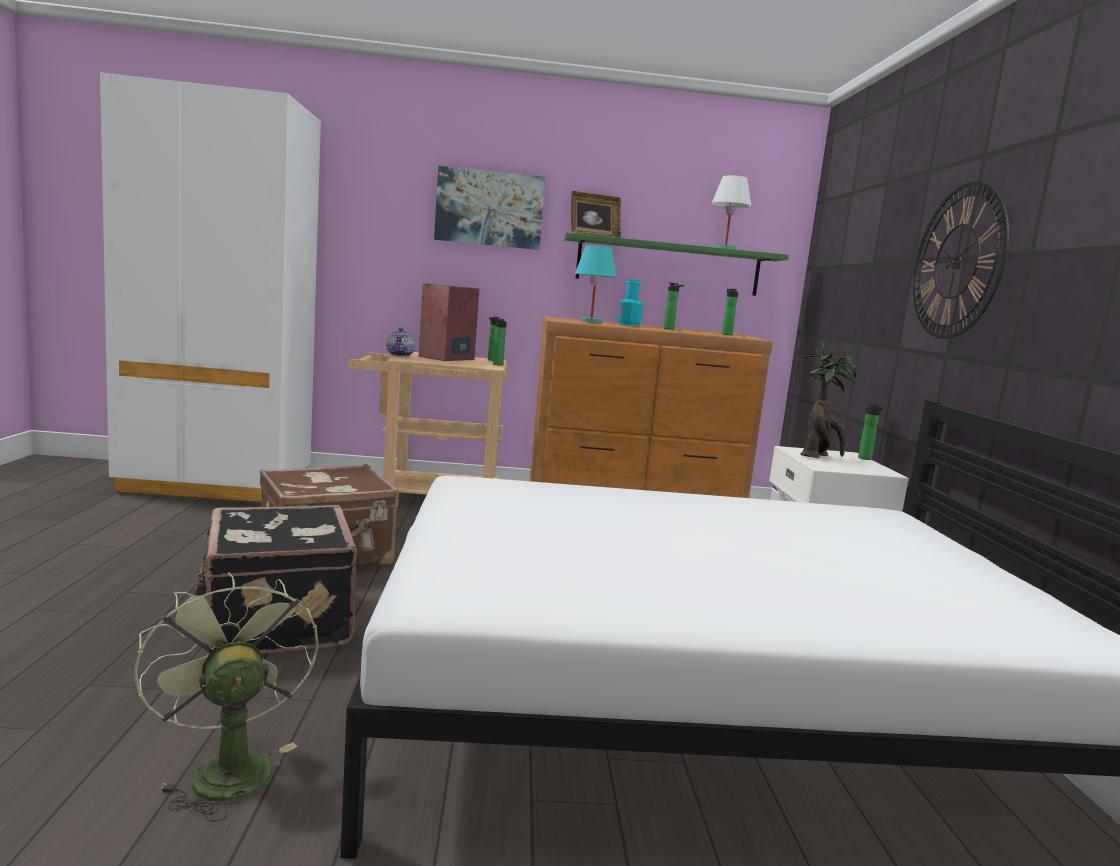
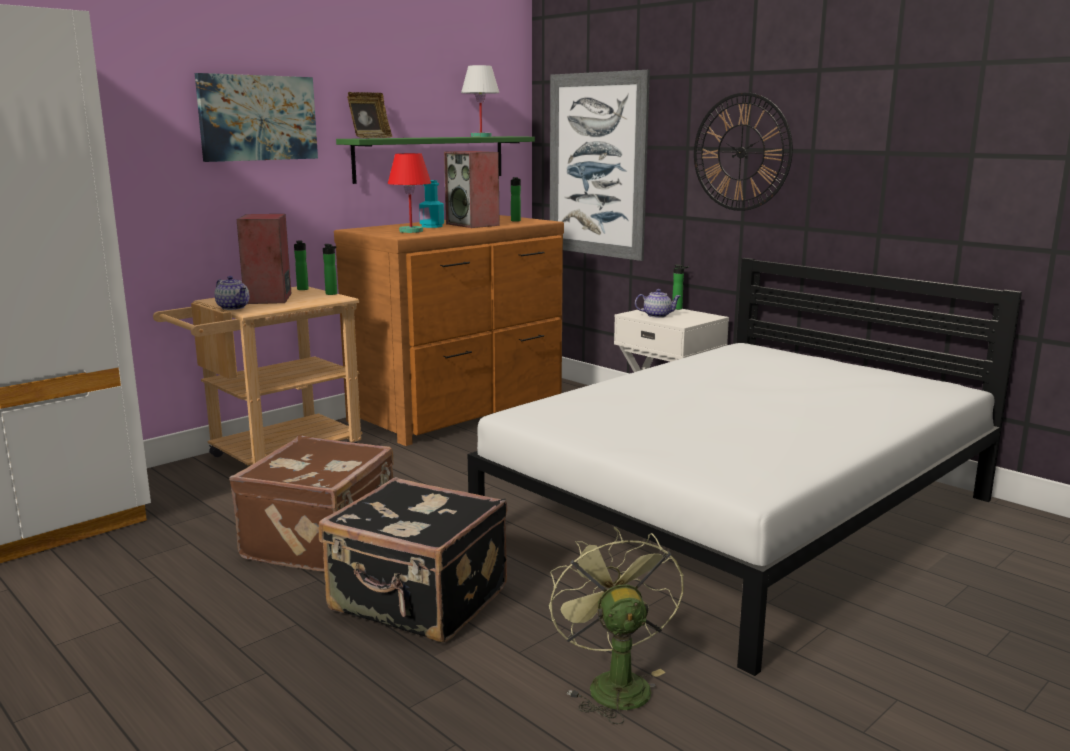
camera: 40 degrees left, 5 degrees up
(226, 767) = (613, 683): green fan -> green fan turned 60 degrees clockwise
(591, 322) = (411, 231): turquoise table lamp -> red table lamp
(670, 329) = (473, 224): bottle -> speaker
(818, 456) = (657, 315): potted plant -> teapot
(842, 287) = (597, 165): none -> picture

